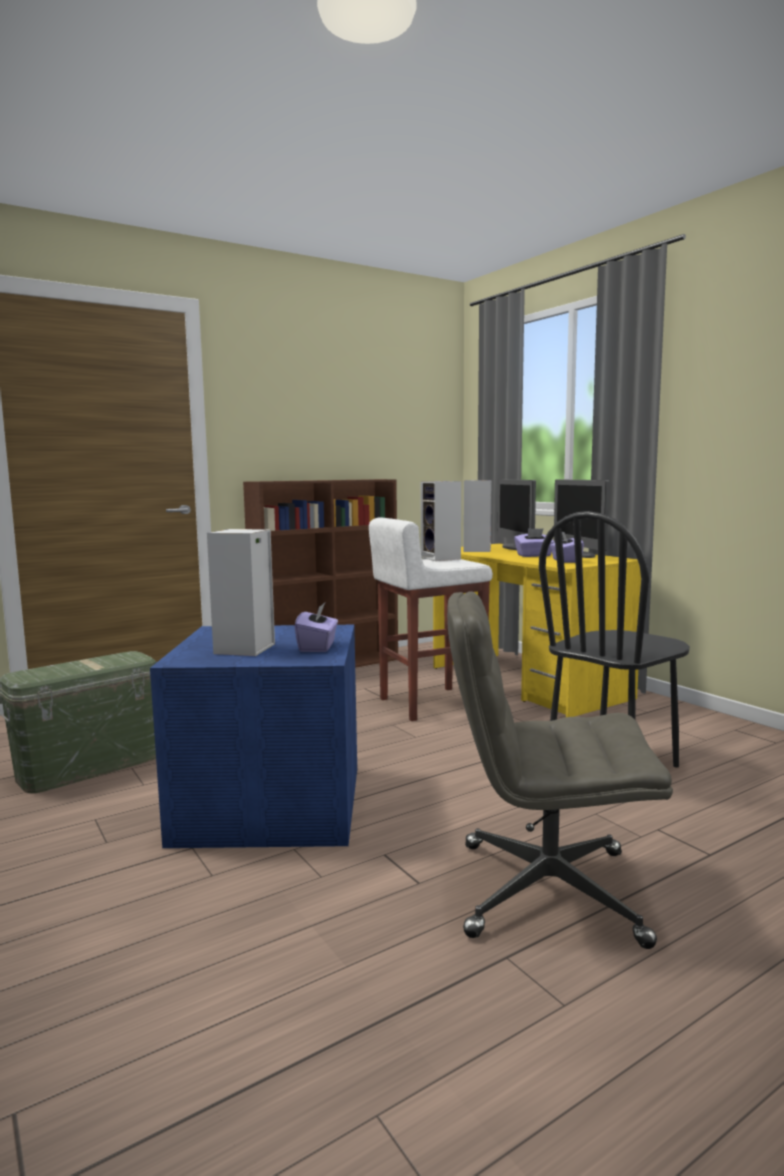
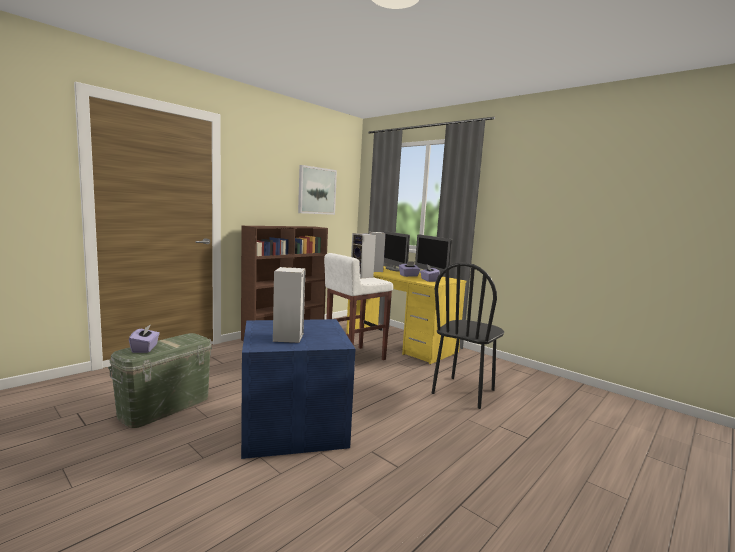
camera: 15 degrees left, 0 degrees up
(318, 647) = (330, 335): purple tissue box -> purple tissue box (145, 348)
(379, 417) = (316, 191): none -> picture
(545, 892) = (462, 466): grey office chair -> none

